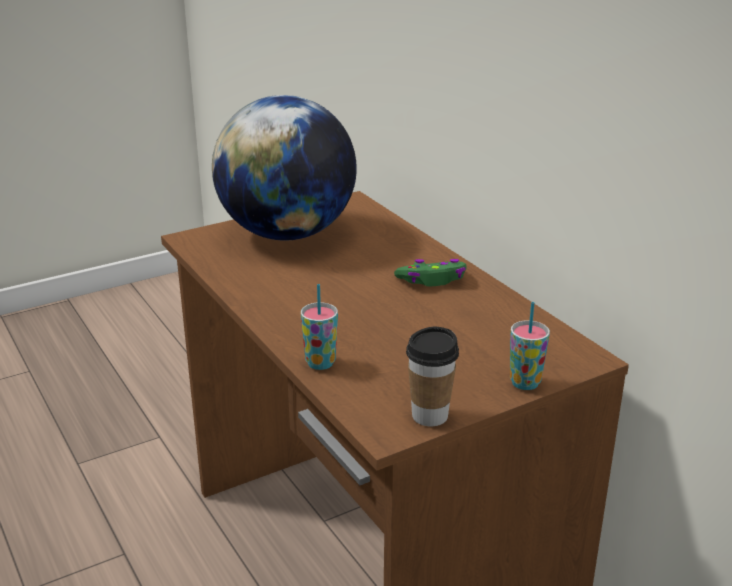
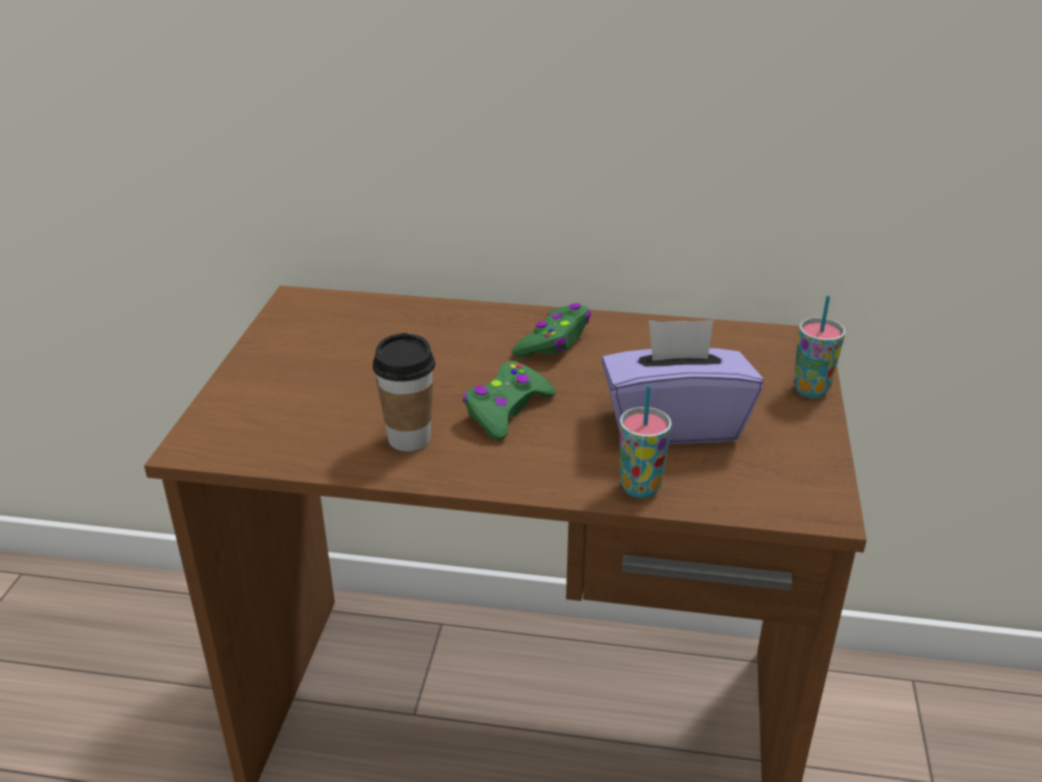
camera: 50 degrees left, 5 degrees up
(287, 233) = (306, 374): globe -> none
(337, 296) = (506, 410): none -> green game controller
(404, 349) = (673, 424): none -> purple tissue box
(429, 416) = (817, 469): cup -> cup (409, 439)

